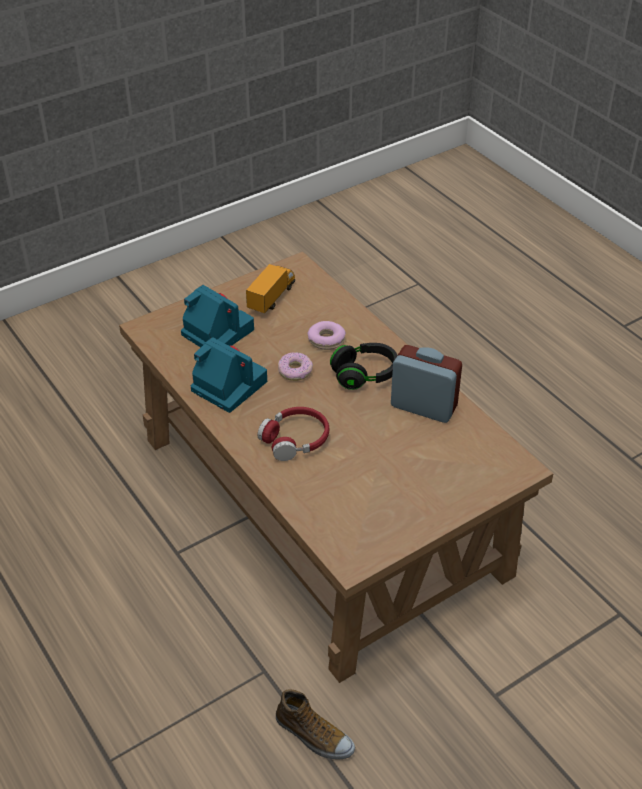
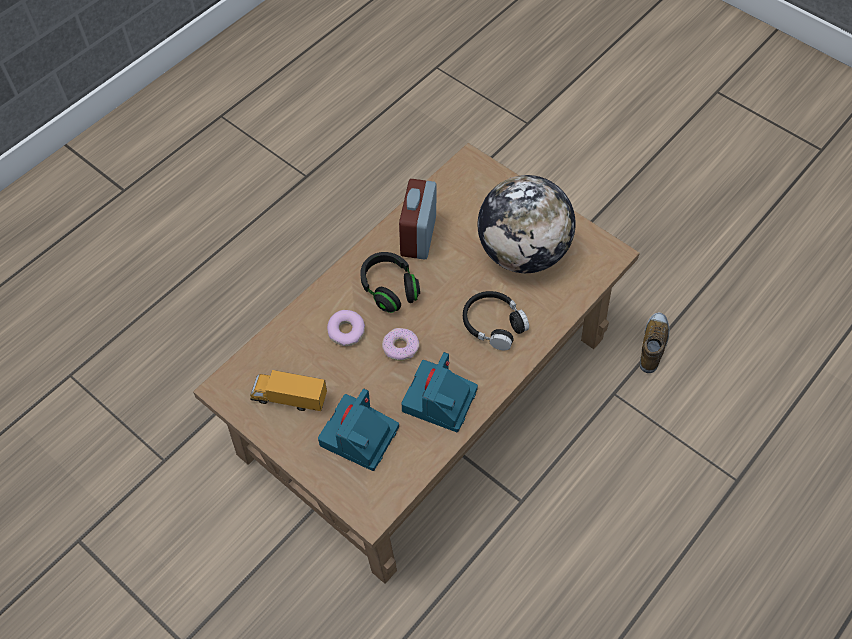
camera: 105 degrees left, 15 degrees up
(295, 439) = (493, 324): red headphones -> black headphones
(378, 483) = (522, 252): none -> globe

